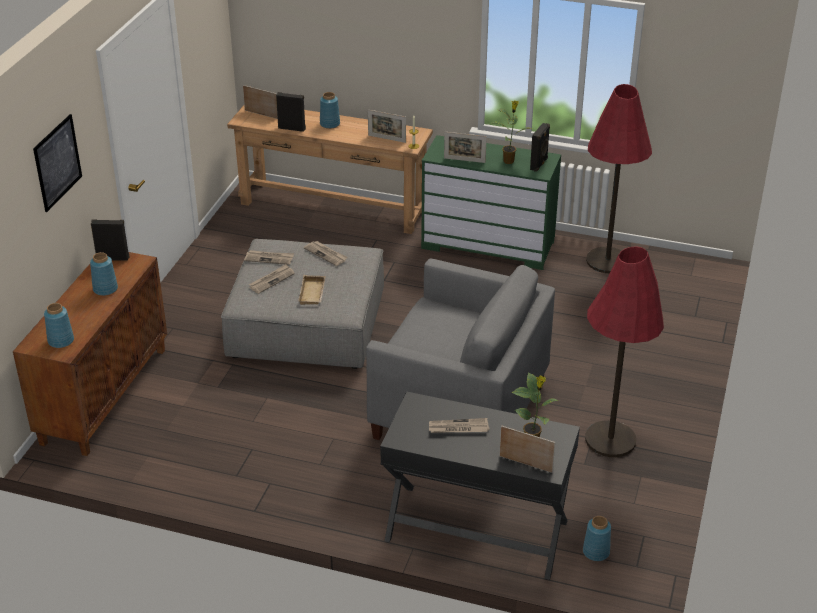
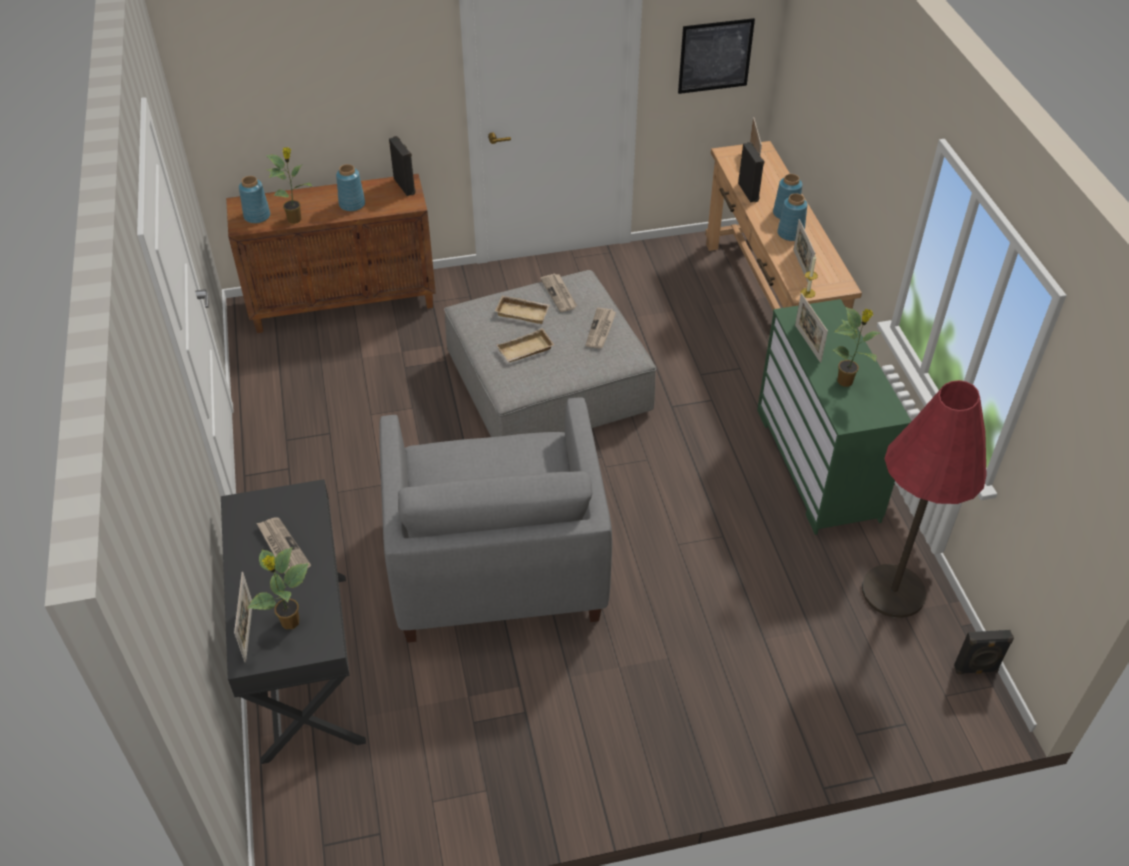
camera: 60 degrees right, 10 degrees up
(57, 162) = (348, 54): picture -> picture (715, 56)
(90, 322) = (295, 219): none -> potted plant
(271, 280) = (523, 312): newspaper -> beige tray
(539, 164) = (866, 411): black speaker -> black speaker (976, 669)
(595, 552) = (327, 792): blue vase -> blue vase (790, 233)
(610, 439) = (534, 732): red floor lamp -> none

